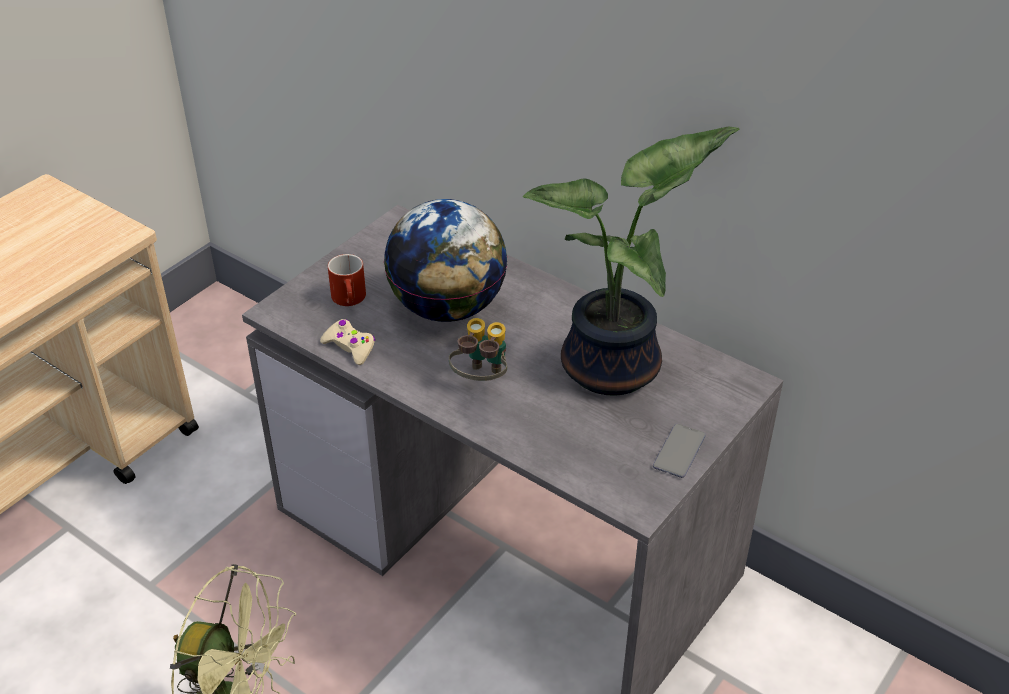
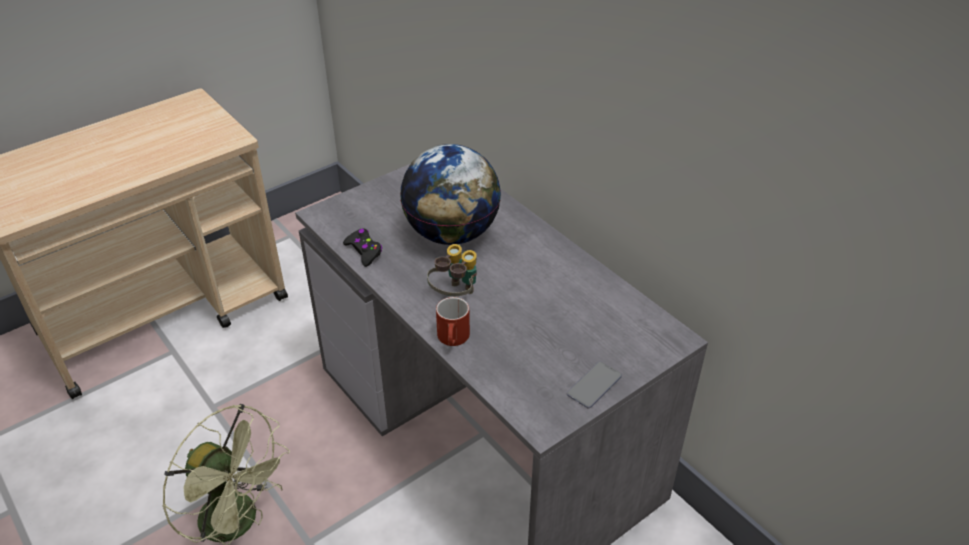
camera: 15 degrees right, 0 degrees up
(350, 300) = (380, 215): red mug -> red mug (454, 339)
(350, 347) = (364, 251): beige game controller -> black game controller
(617, 369) = (568, 307): potted plant -> none

